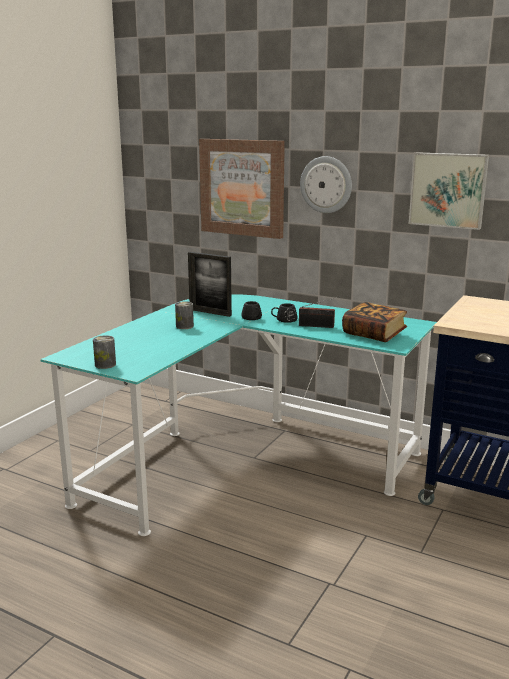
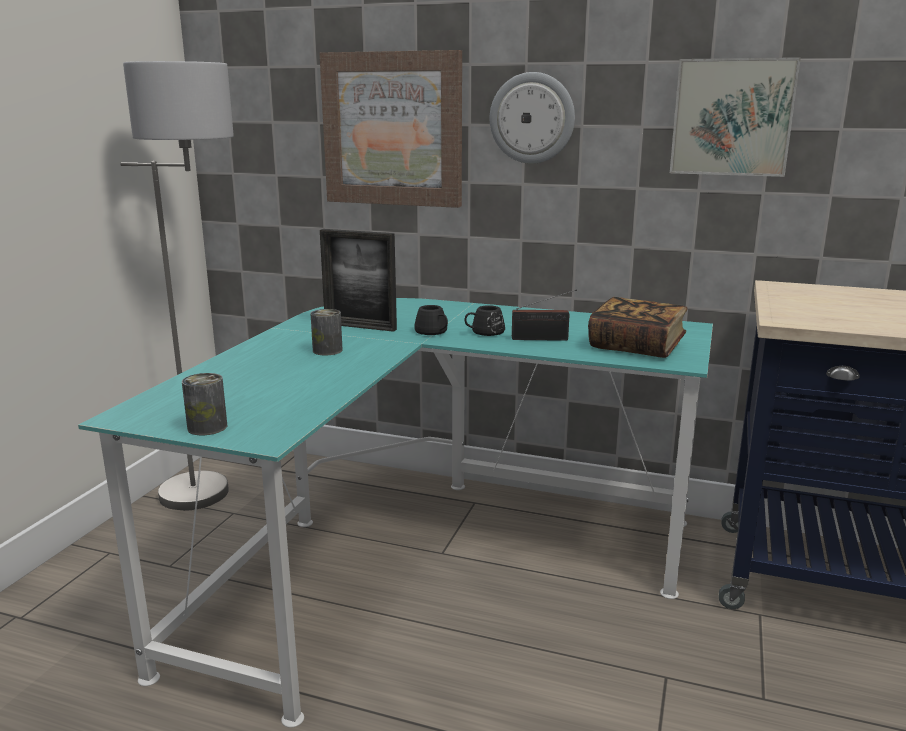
camera: 10 degrees left, 0 degrees up
(122, 413) = (213, 495): none -> grey floor lamp

